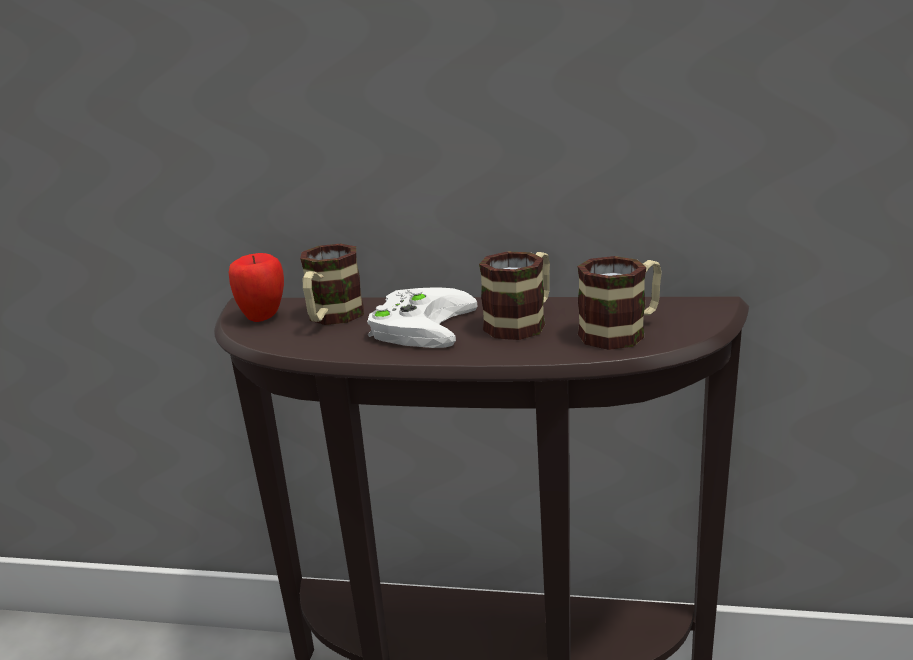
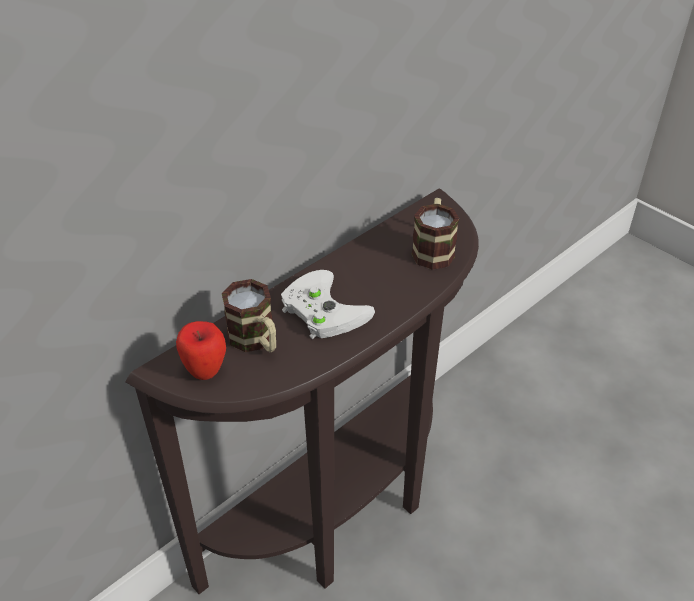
camera: 55 degrees left, 20 degrees up
(522, 322) = (374, 272): mug -> none

